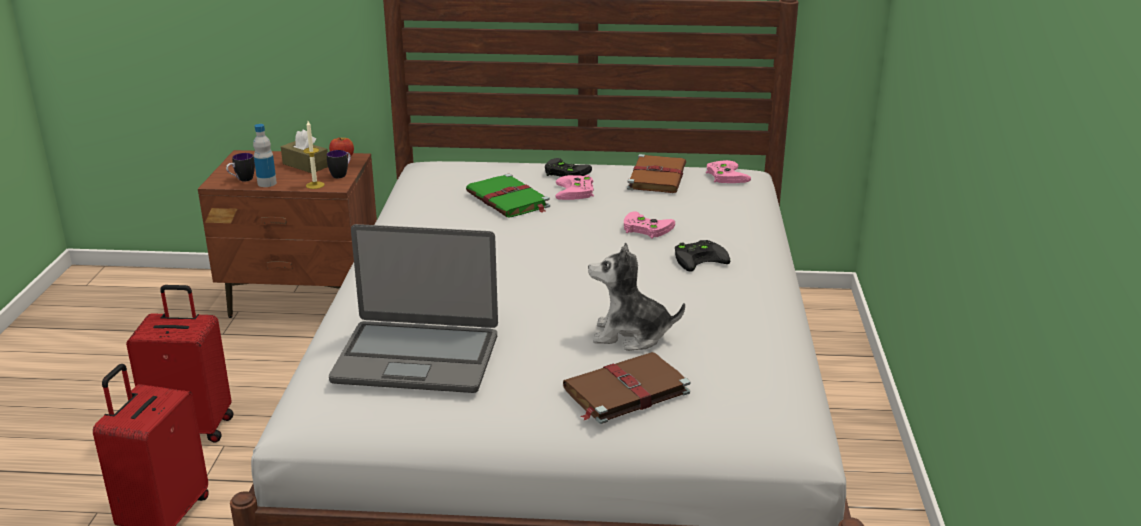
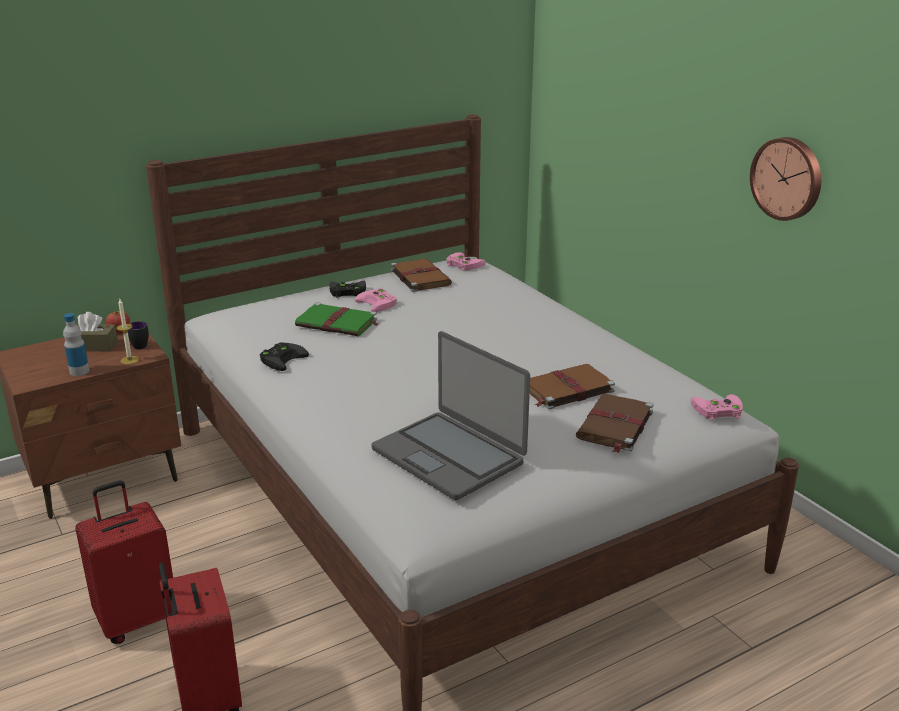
camera: 35 degrees left, 0 degrees up
(242, 180) = (48, 375): mug -> none
(417, 357) = (449, 455): laptop -> laptop turned 75 degrees clockwise
(630, 335) = (566, 389): plush toy -> brown book
(645, 228) = (467, 315): pink game controller -> pink game controller (716, 410)
(700, 258) = (532, 325): black game controller -> black game controller (282, 358)
(1012, 135) = (788, 178): none -> wall clock

